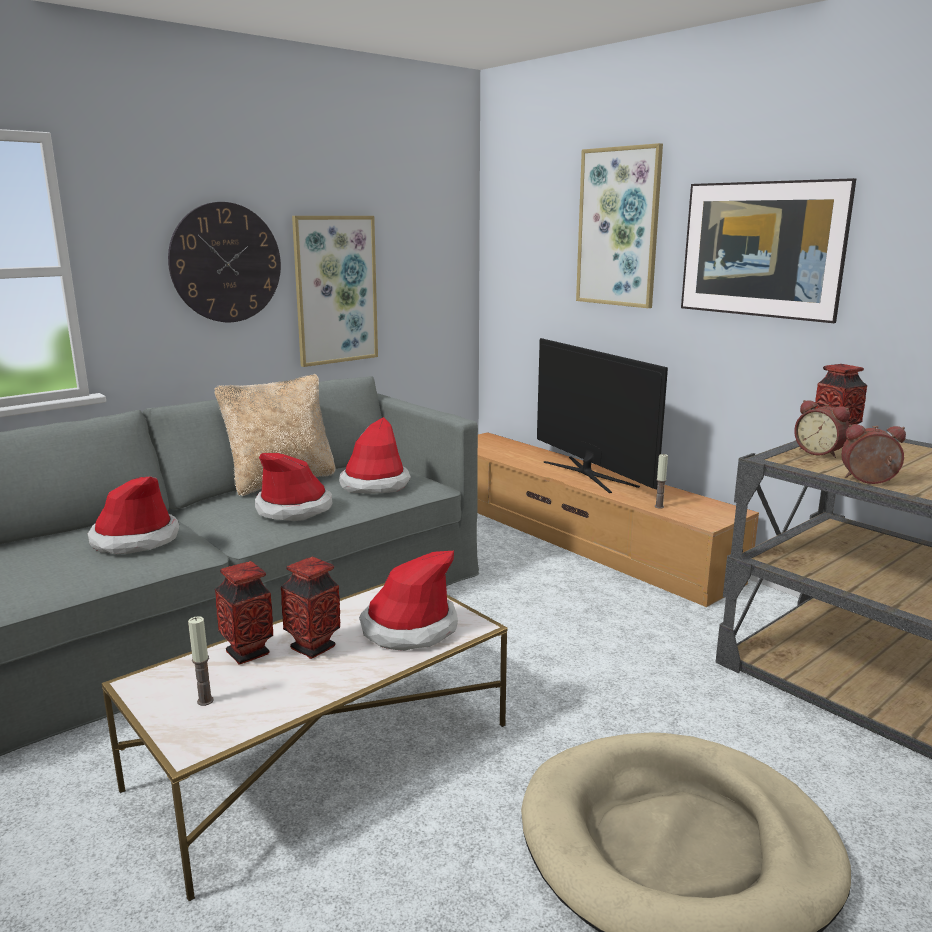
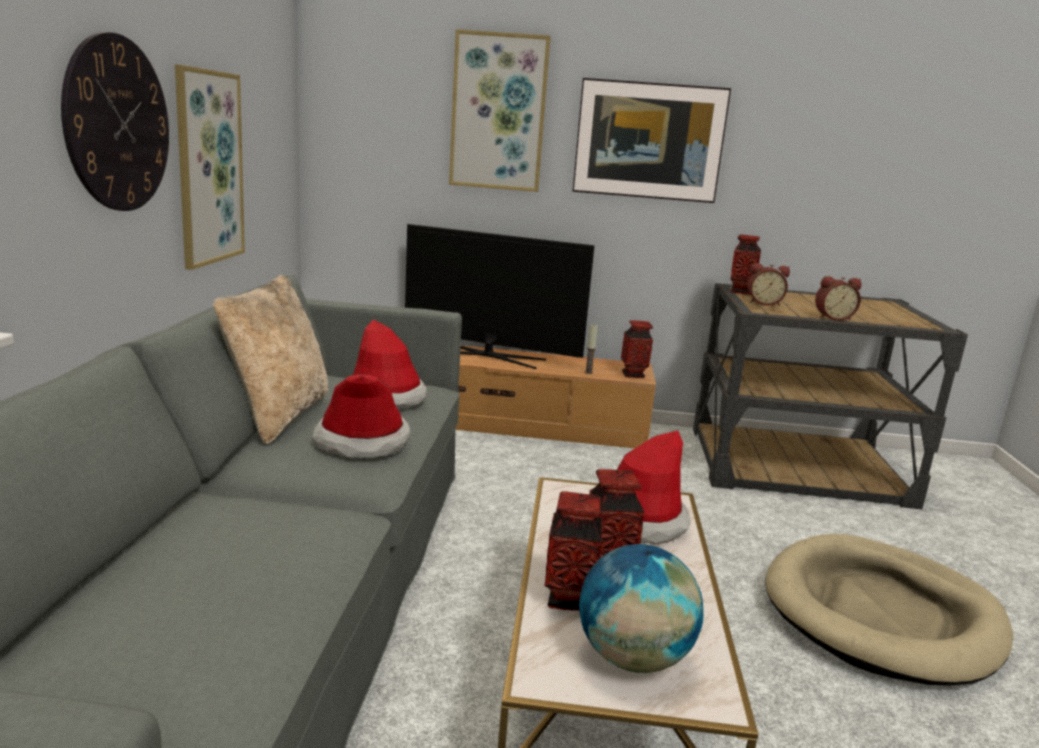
camera: 45 degrees left, 0 degrees up
(135, 540) = (255, 529): hat -> none
(205, 701) = (633, 658): candle -> globe
(707, 518) = (633, 375): none -> vase
(868, 481) = (832, 318): alarm clock -> alarm clock turned 150 degrees counterclockwise

